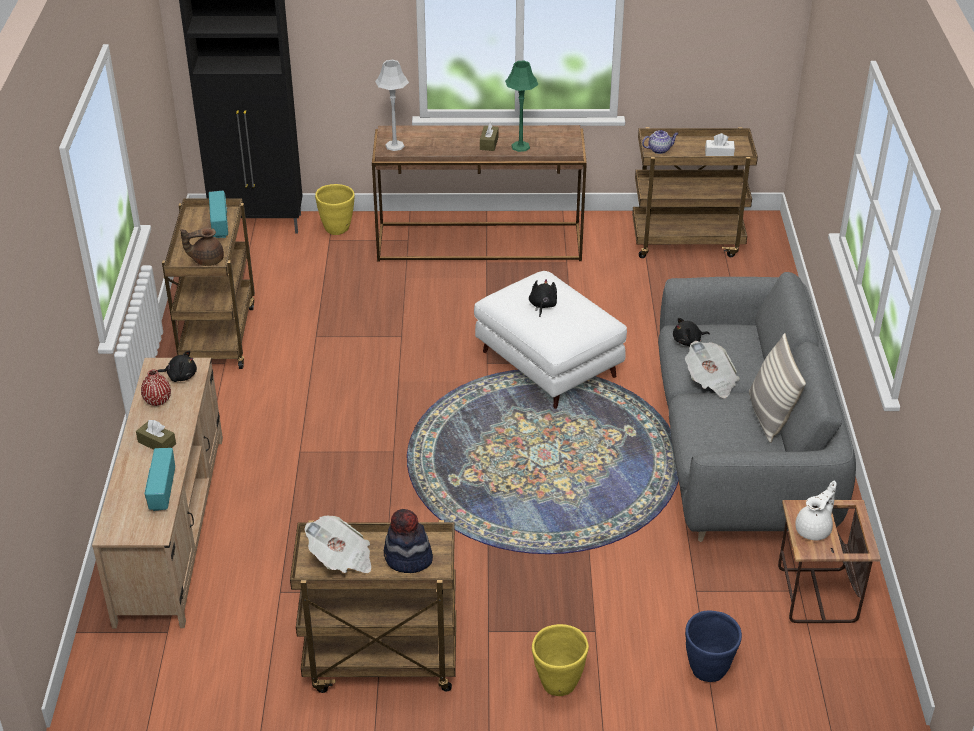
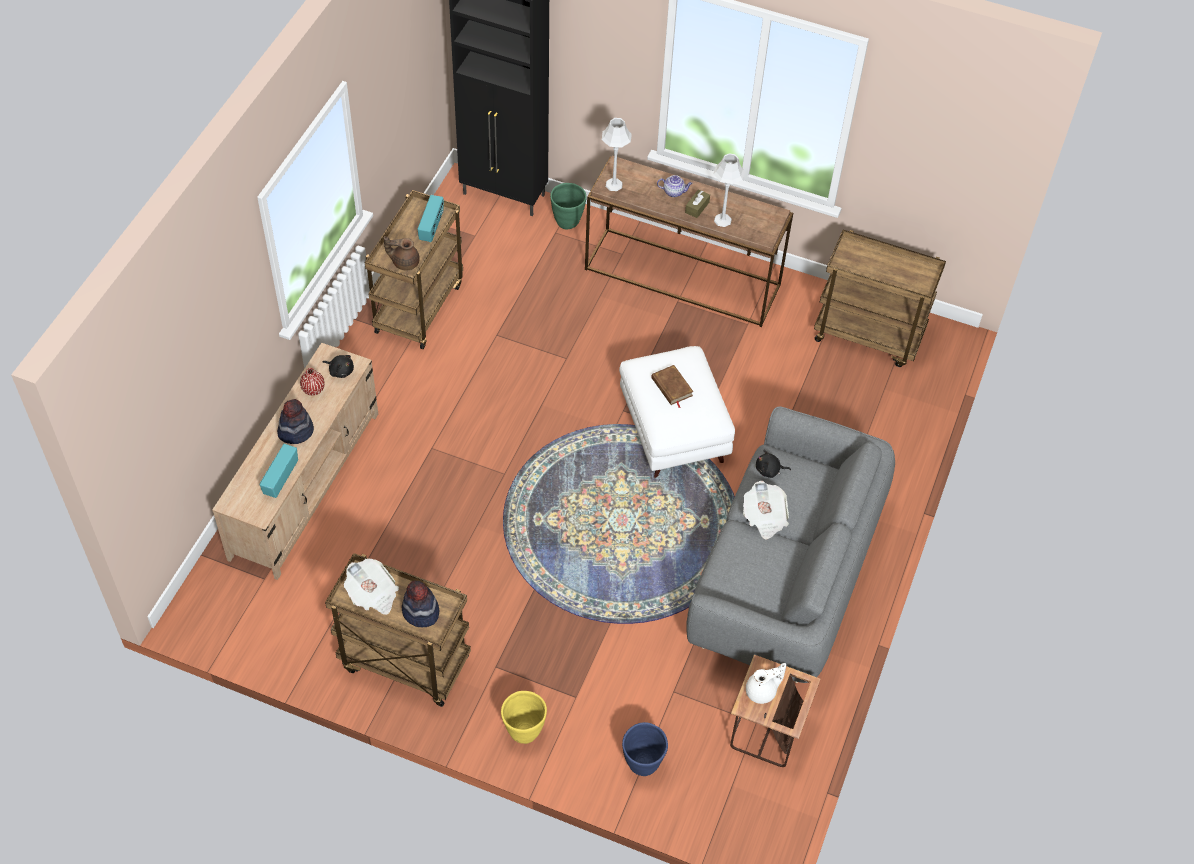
camera: 20 degrees right, 15 degrees up
(157, 443) = (295, 431): brown tissue box -> hat
(337, 229) = (567, 222): yellow planter -> green planter
(520, 146) = (722, 220): green table lamp -> grey table lamp
(542, 305) = (671, 387): black plush toy -> brown book
(659, 149) = (851, 258): teapot -> teapot (674, 192)
(719, 154) = (902, 281): white tissue box -> none
(769, 417) = (792, 571): pillow -> none

